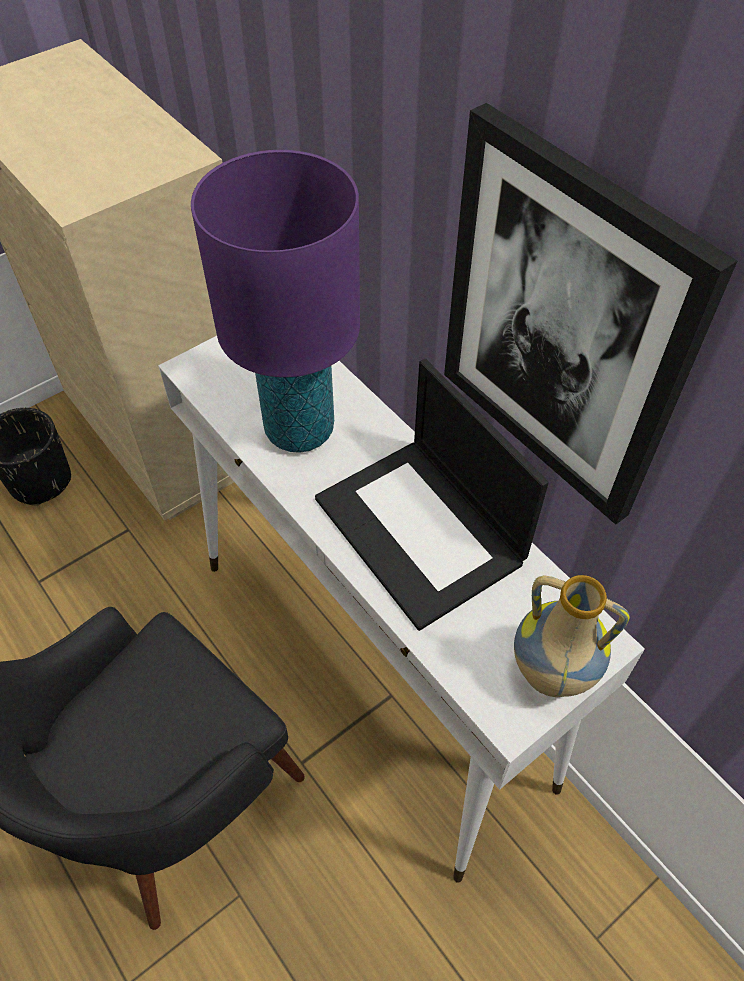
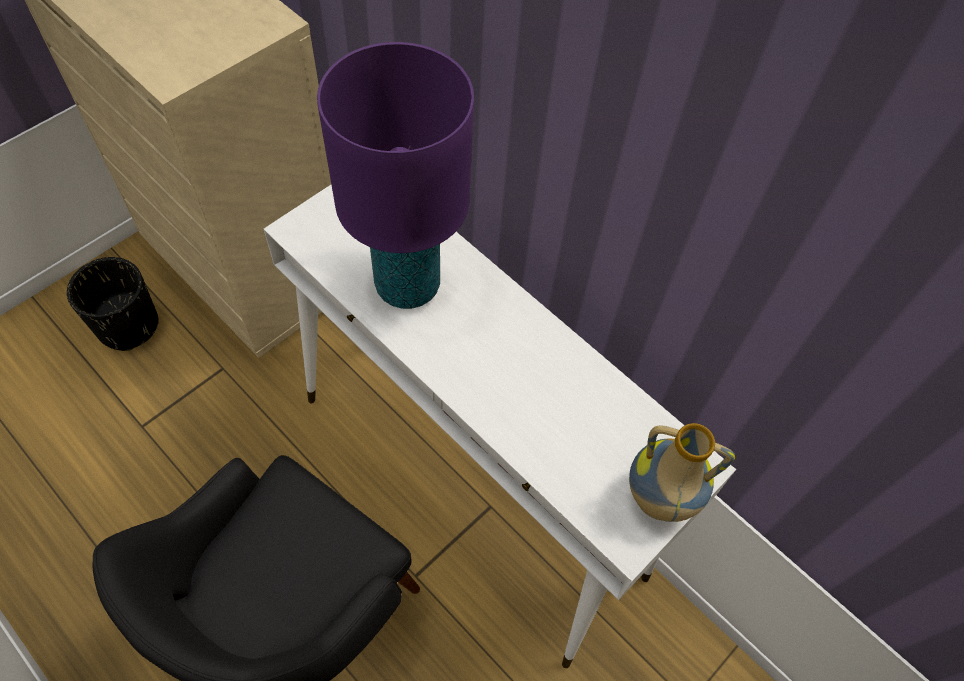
camera: 10 degrees left, 5 degrees up
(422, 531) = (532, 376): laptop -> none
(563, 326) = (665, 203): picture -> none

